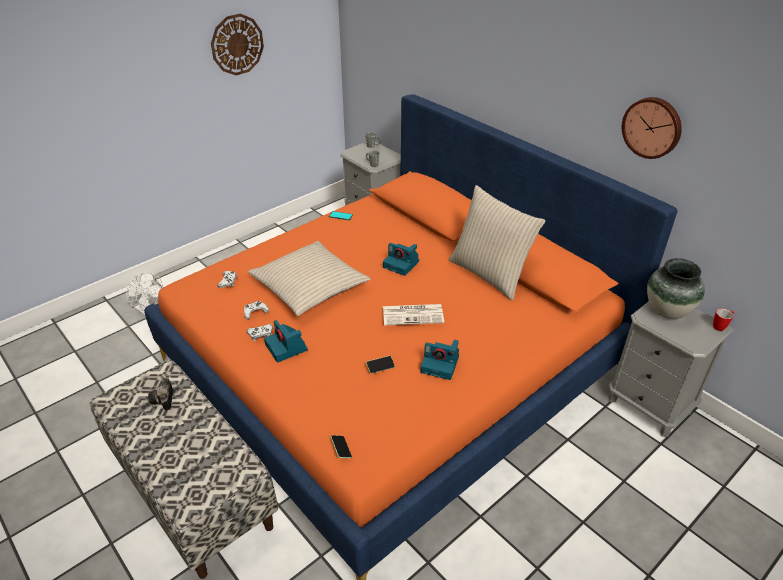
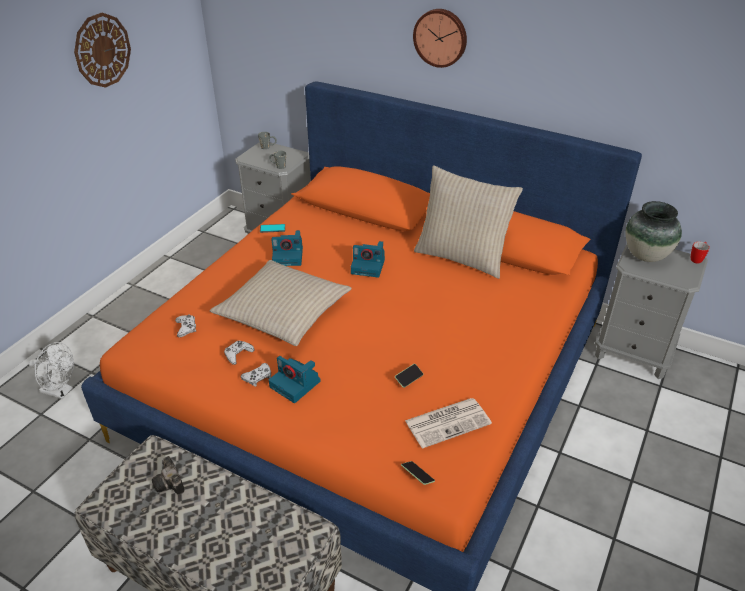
camera: 20 degrees left, 0 degrees up
(413, 314) = (411, 315): newspaper -> newspaper (448, 422)
(441, 364) = (468, 359): camera -> camera (289, 256)
(652, 127) = (606, 76): wall clock -> wall clock (441, 37)

